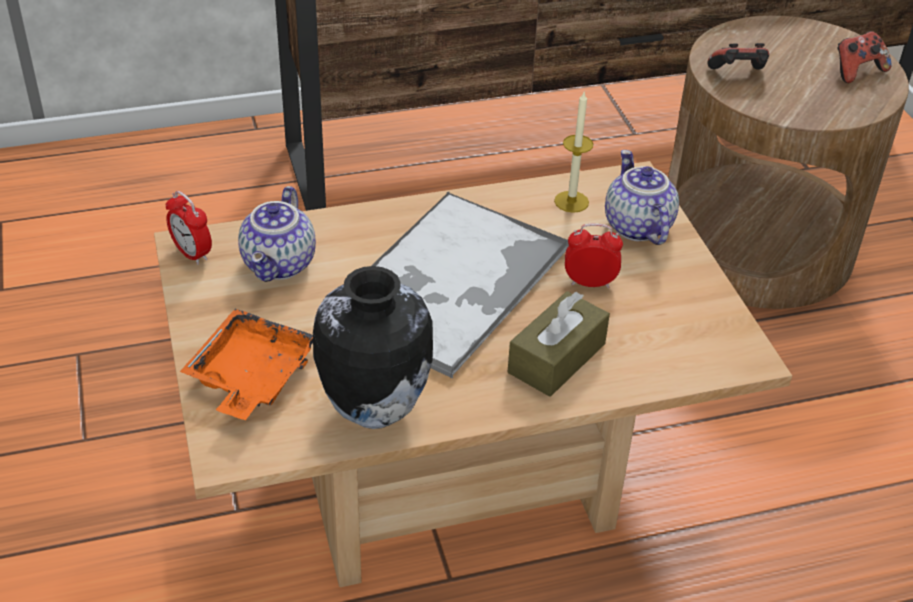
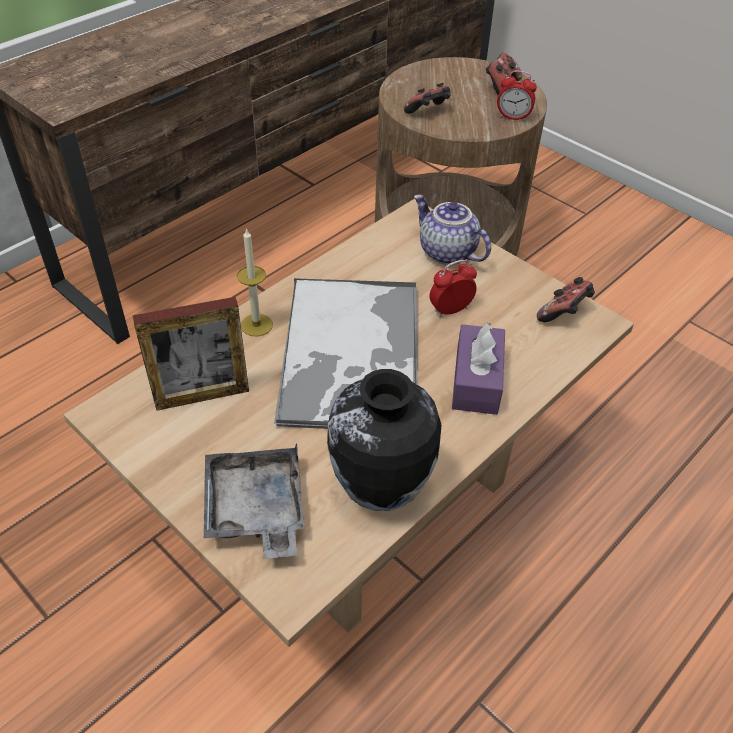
camera: 30 degrees left, 5 degrees up
(192, 253) = (115, 419): alarm clock -> alarm clock (513, 117)
(250, 377) = (256, 510): orange tray -> grey tray
(280, 265) = (202, 396): teapot -> picture frame
(556, 358) = (476, 381): brown tissue box -> purple tissue box
(571, 201) = (386, 250): candle -> candle (256, 325)
(715, 334) = (564, 314): none -> game controller

